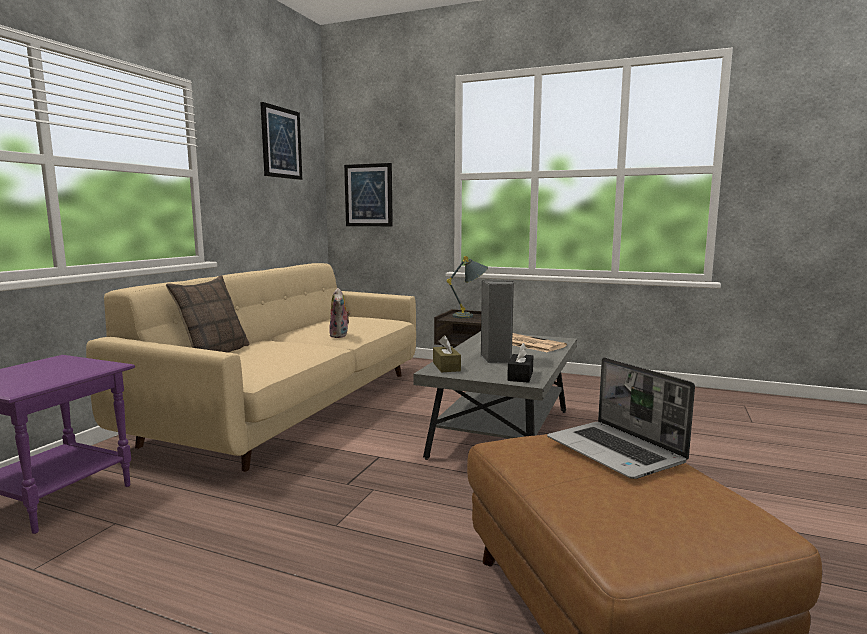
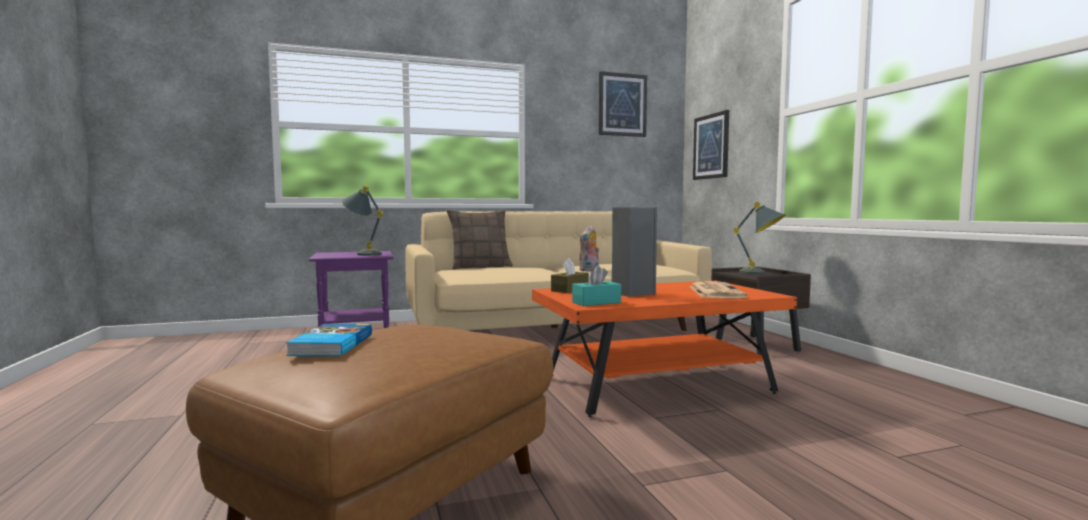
camera: 50 degrees right, 5 degrees down
(66, 370) = (363, 254): none -> grey table lamp
(503, 433) = (656, 386): grey coffee table -> orange coffee table
(520, 376) = (596, 302): black tissue box -> turquoise tissue box
(594, 495) = (330, 345): none -> book
(616, 451) = (438, 339): laptop -> none

